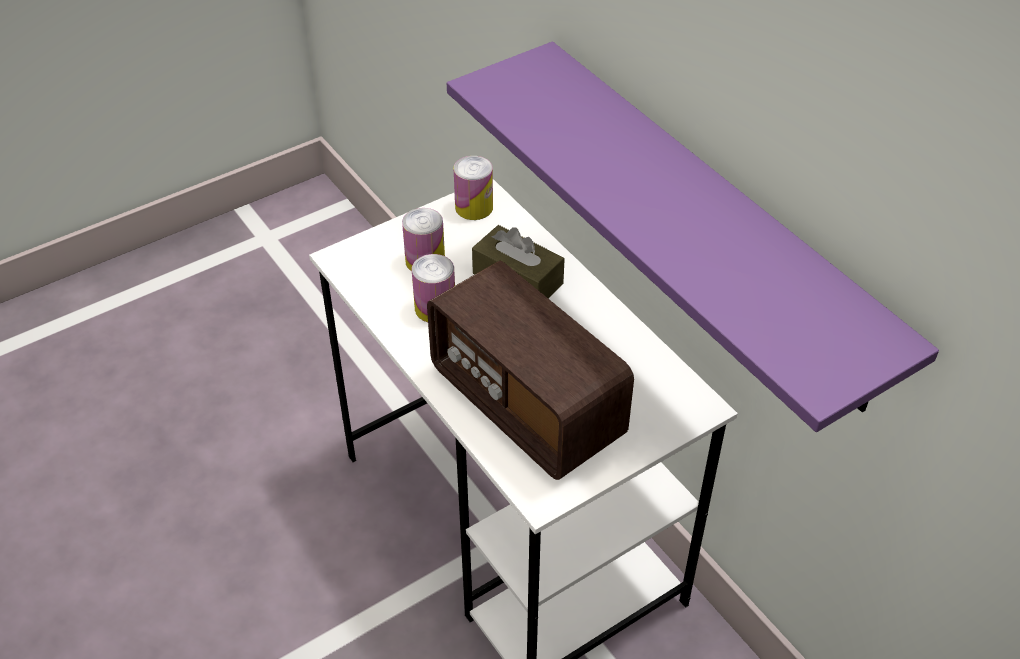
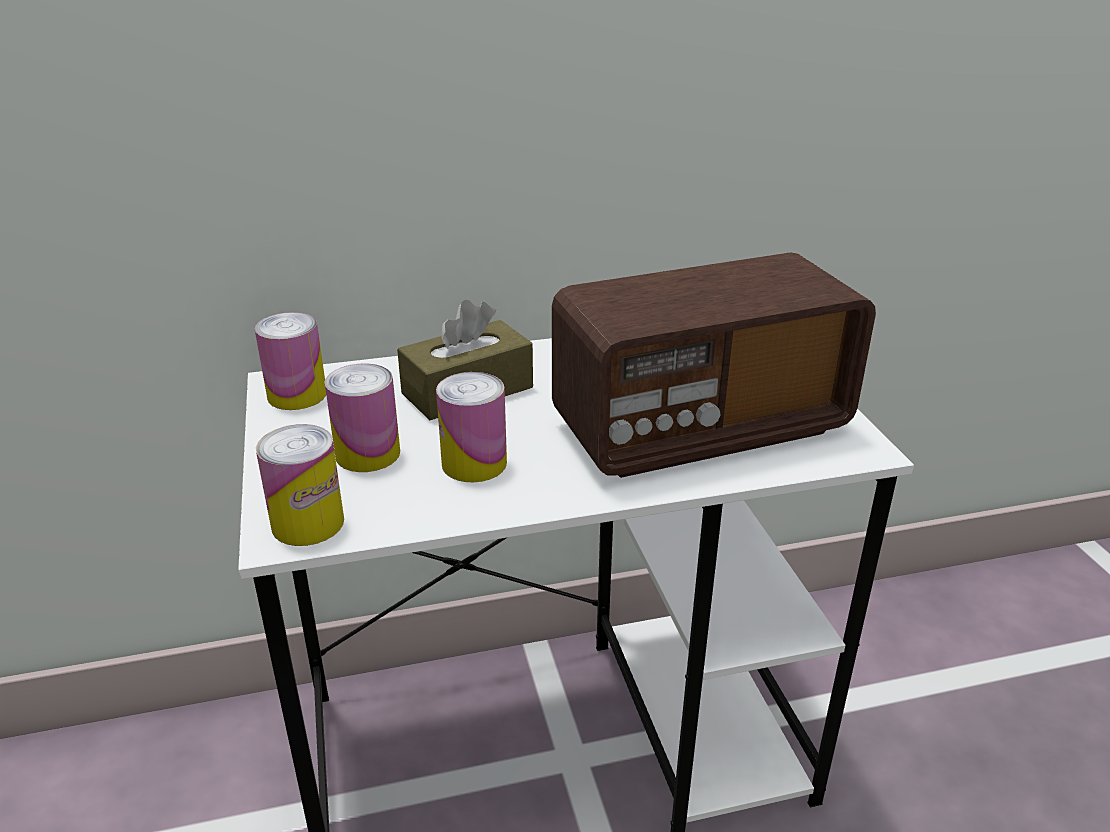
camera: 70 degrees left, 15 degrees down
(352, 263) = (308, 523): none -> can
(711, 223) = (673, 116): purple shelf -> none

